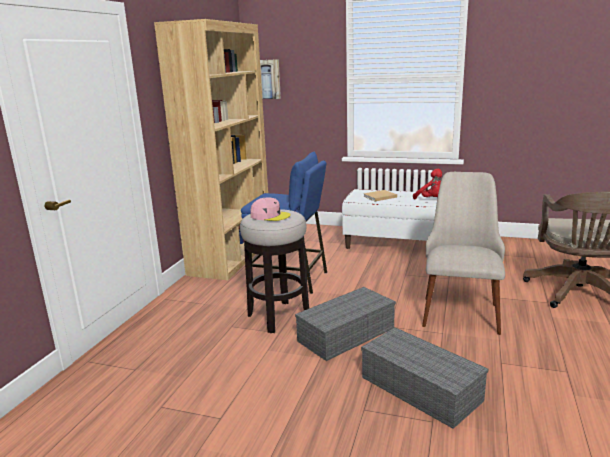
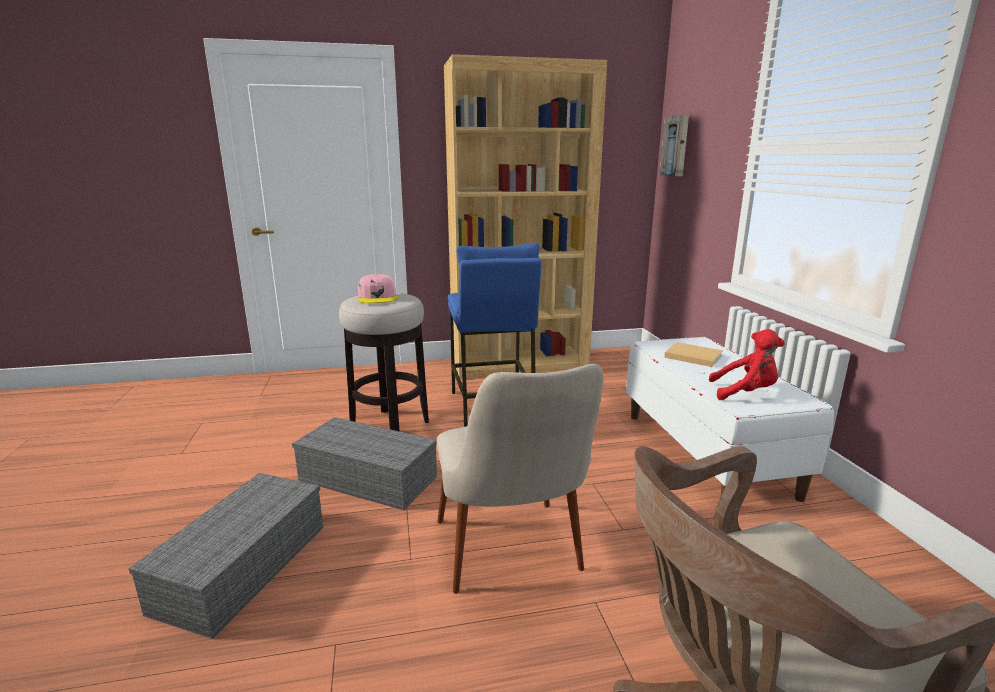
camera: 60 degrees right, 0 degrees up
(432, 200) = (745, 393): red plush toy -> red plush toy turned 105 degrees counterclockwise
(460, 308) = (513, 562): beige chair -> beige chair turned 90 degrees clockwise

